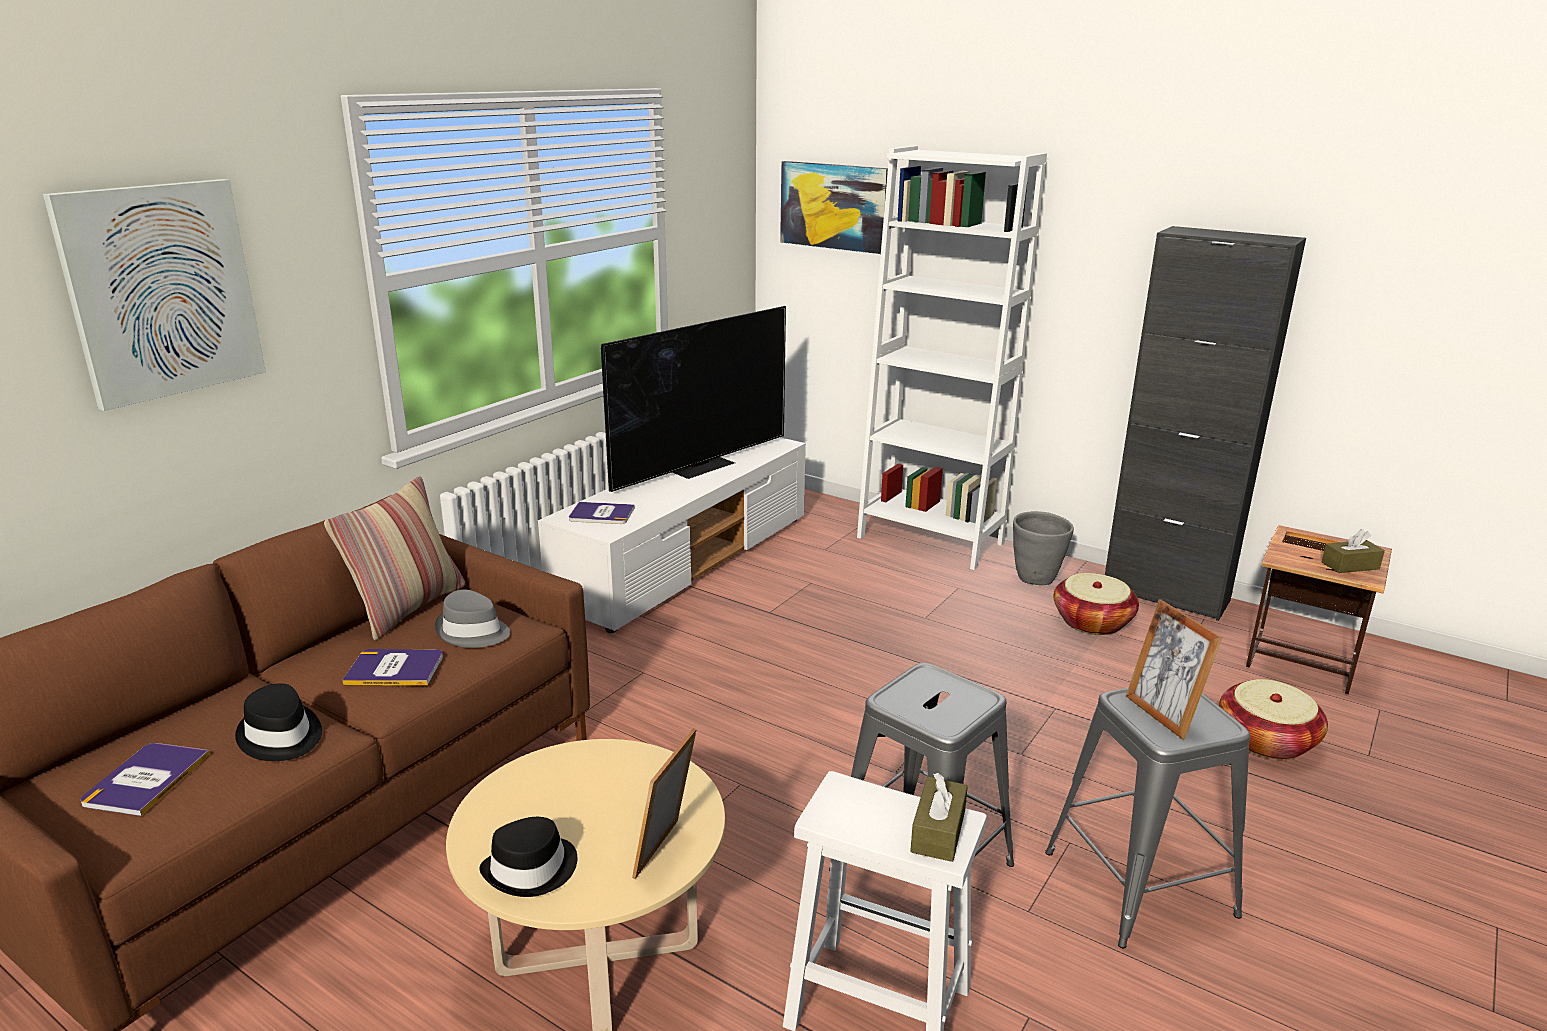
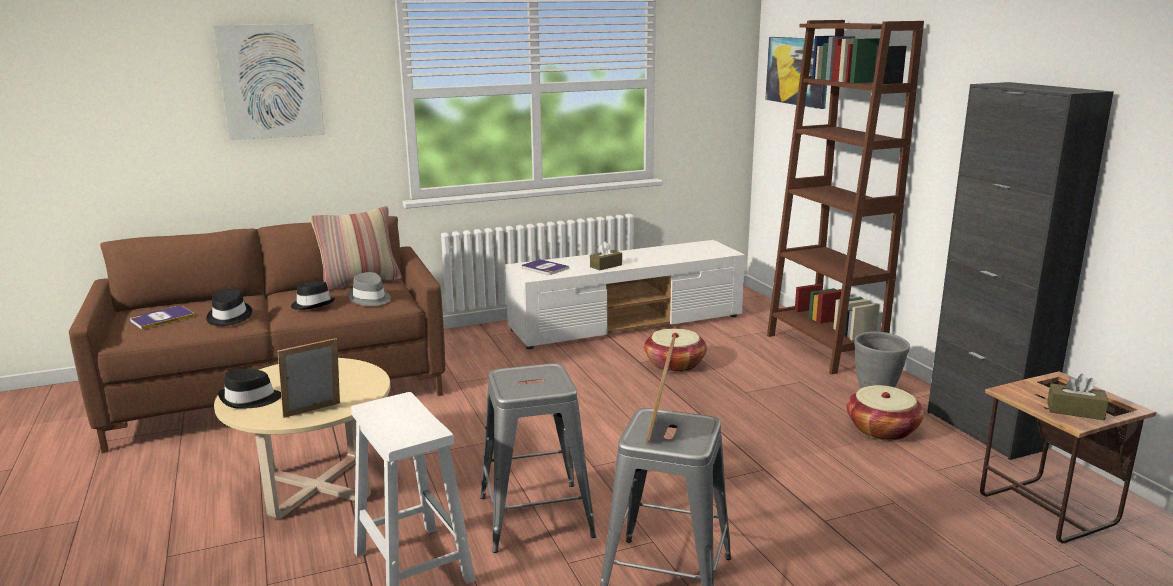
camera: 35 degrees right, 5 degrees down
(395, 669) = (313, 304): book -> black hat
(701, 465) = (649, 255): television -> none
(930, 540) = (824, 349): white bookcase -> brown bookcase
(938, 831) = (412, 431): brown tissue box -> brown tissue box (606, 266)
(1266, 740) = (919, 544): basket -> basket (675, 364)

